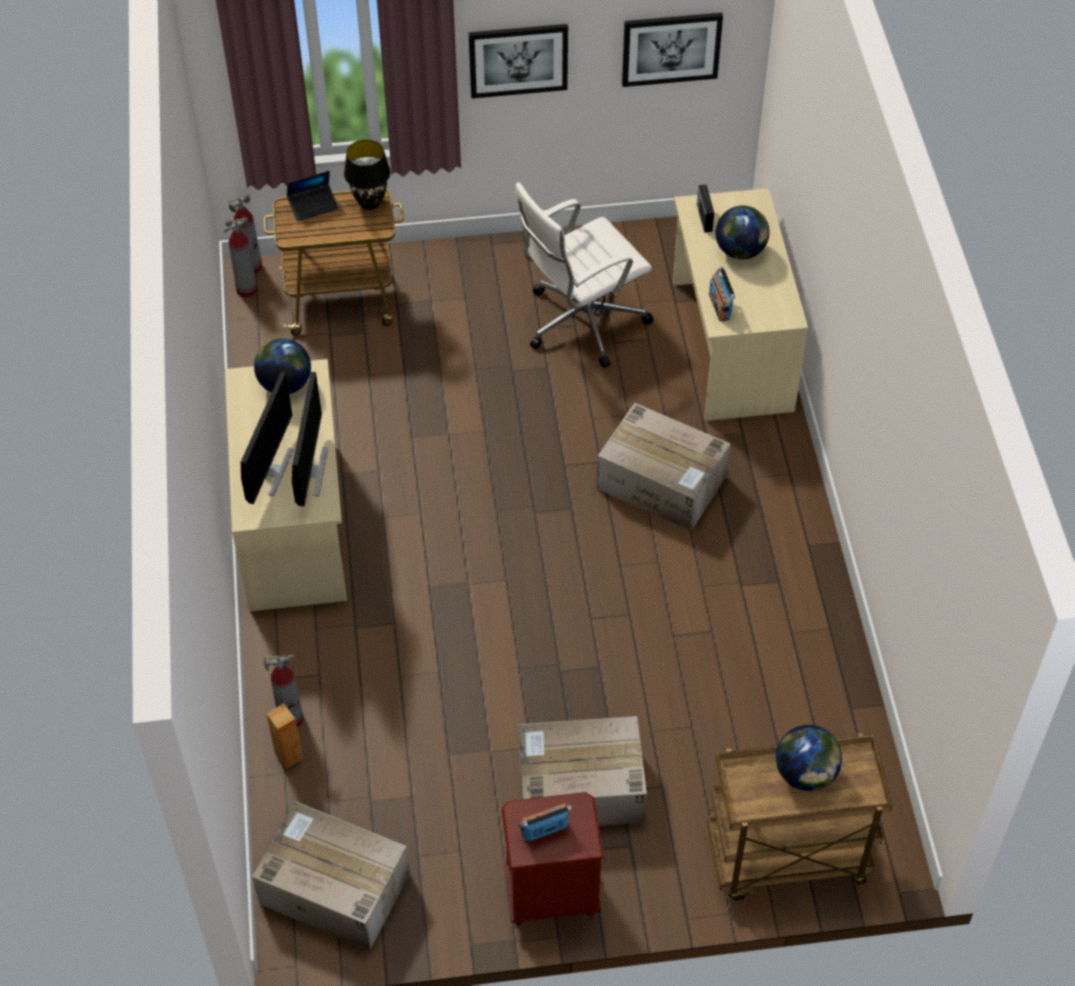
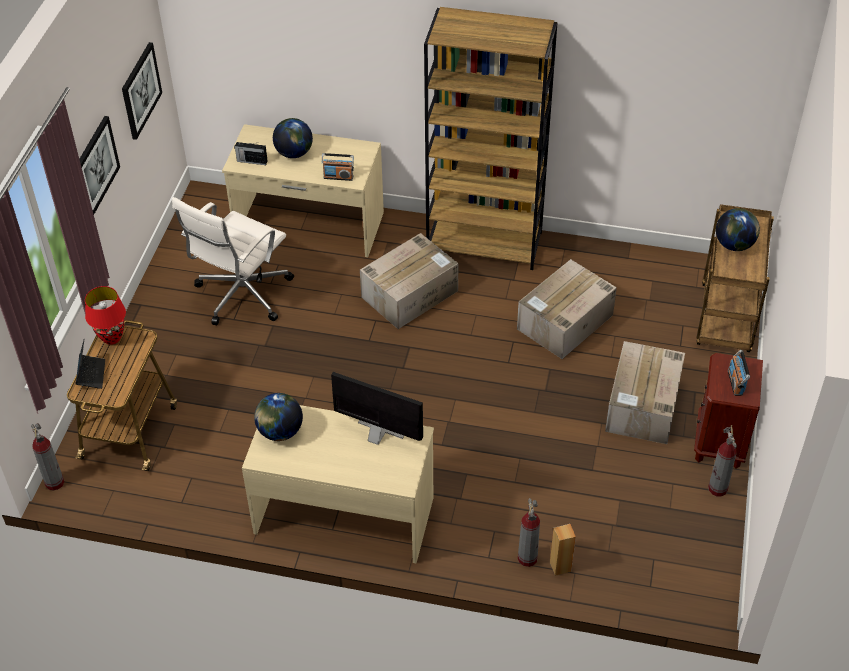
camera: 70 degrees left, 5 degrees down
(246, 290) = (78, 492): fire extinguisher -> fire extinguisher (717, 489)
(271, 470) = (365, 459): monitor -> none
(333, 888) = (682, 565): cardboard box -> cardboard box (564, 323)
(370, 203) = (112, 338): black table lamp -> red table lamp
(581, 322) = (241, 295): white office chair -> white office chair turned 45 degrees clockwise
(794, 536) = (485, 243): none -> brown bookcase

